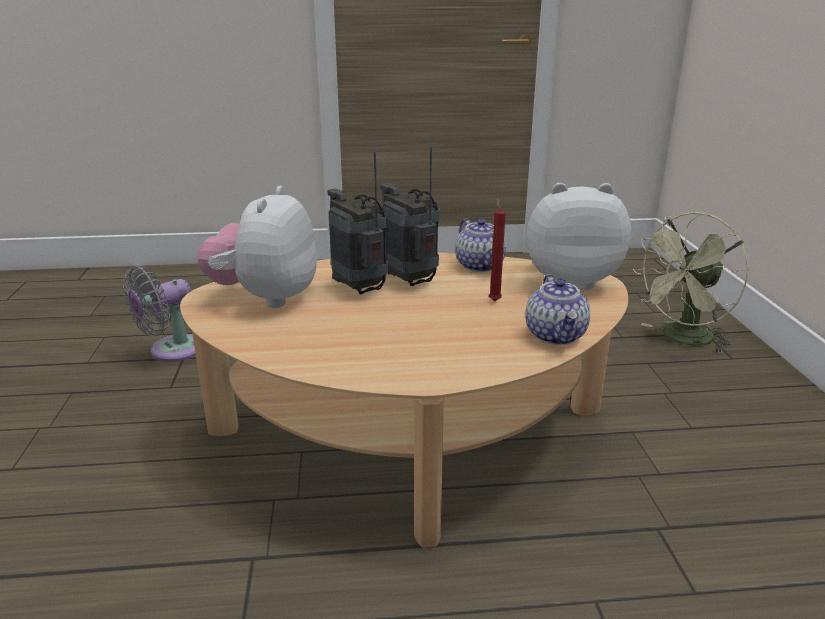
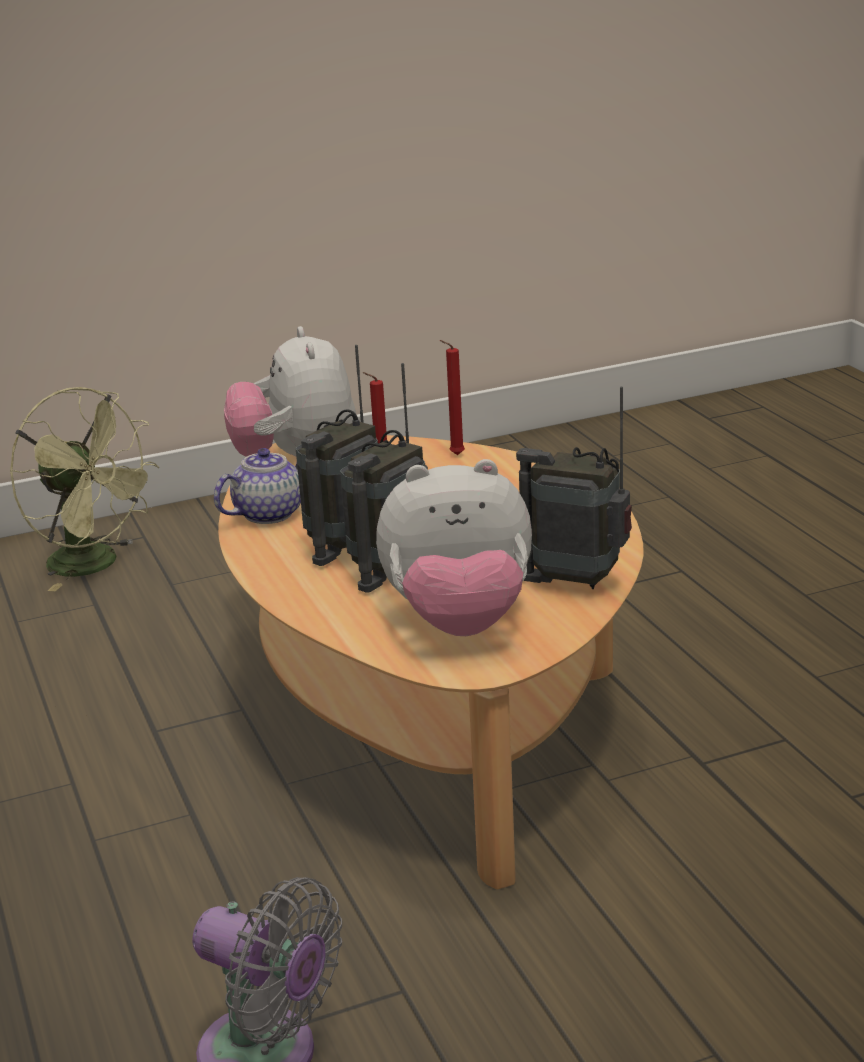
camera: 105 degrees left, 0 degrees up
(274, 342) = (577, 582): none -> radio
(556, 335) = (454, 455): teapot -> red candle

